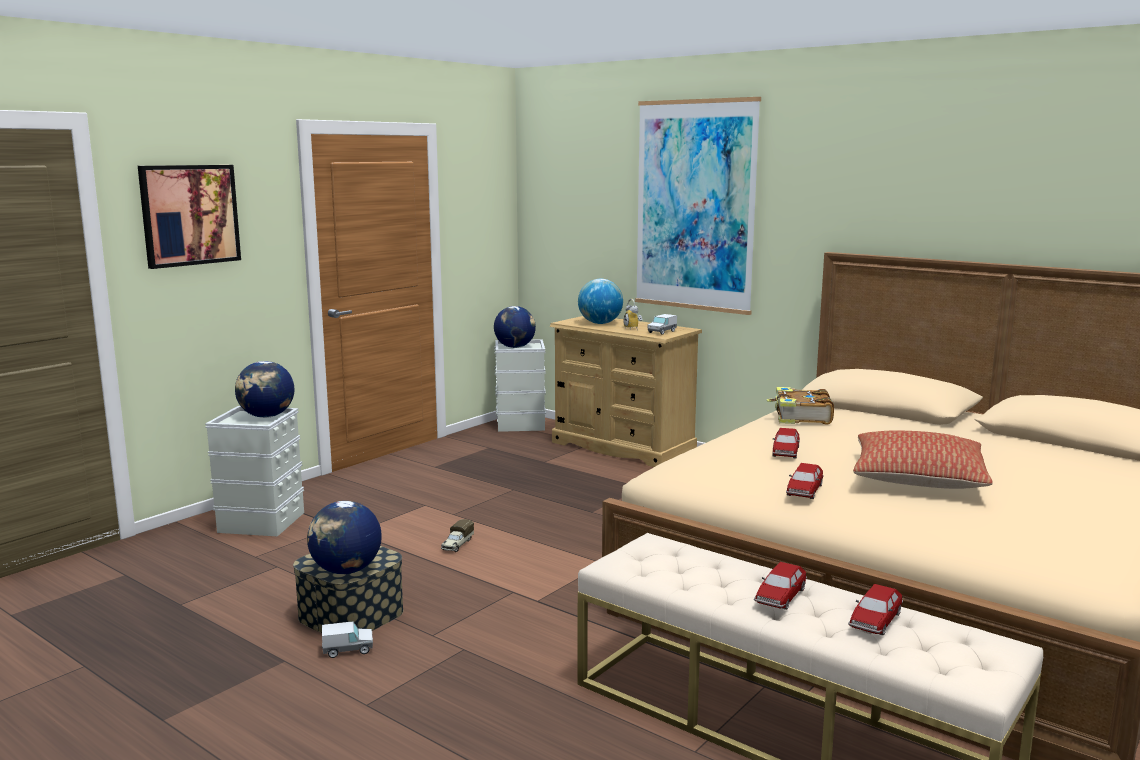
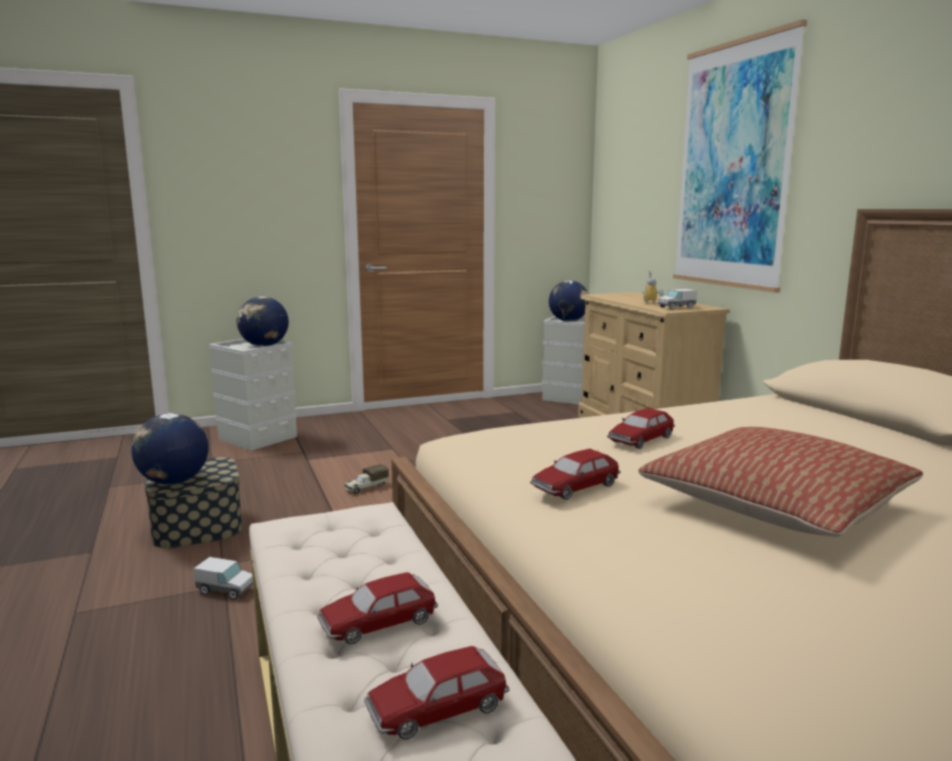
camera: 30 degrees right, 0 degrees up
(189, 215) = (227, 168): picture -> none
(348, 650) = (144, 557): toy truck -> toy truck (226, 590)
(600, 323) = (628, 298): globe -> none
(801, 417) = (738, 407): book -> none

